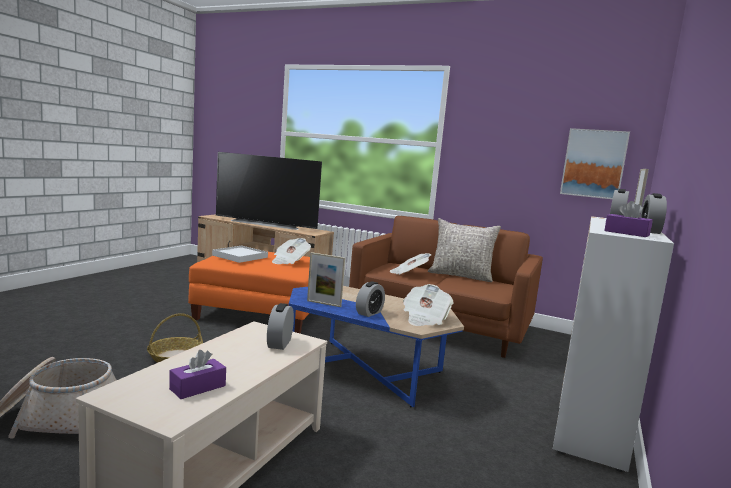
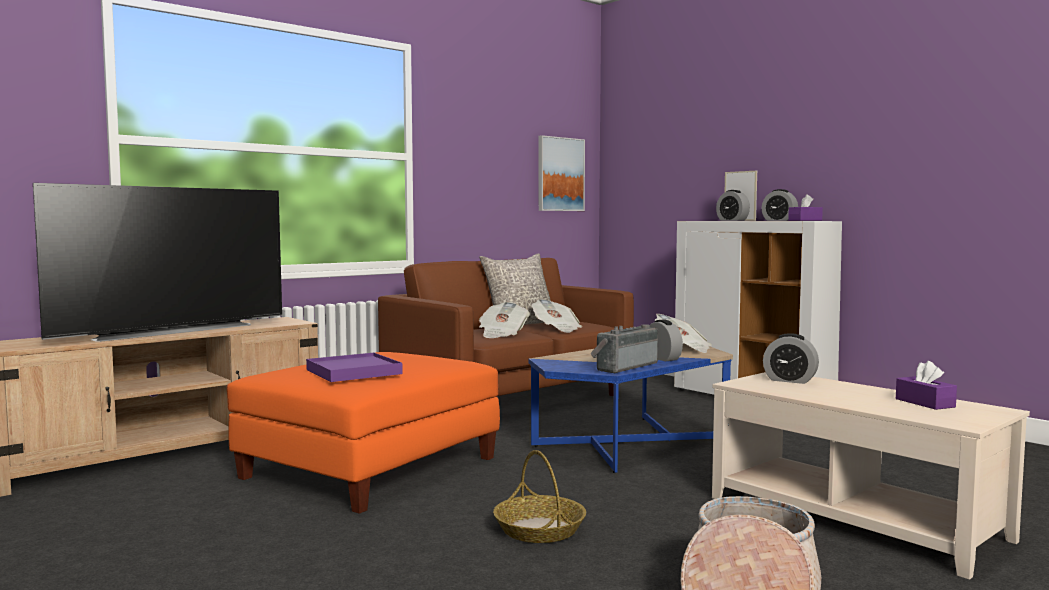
camera: 65 degrees left, 5 degrees down
(240, 256) = (354, 372): white tray -> purple tray
(289, 261) = (408, 358): newspaper -> newspaper (556, 329)
(324, 303) = (624, 366): picture frame -> radio

